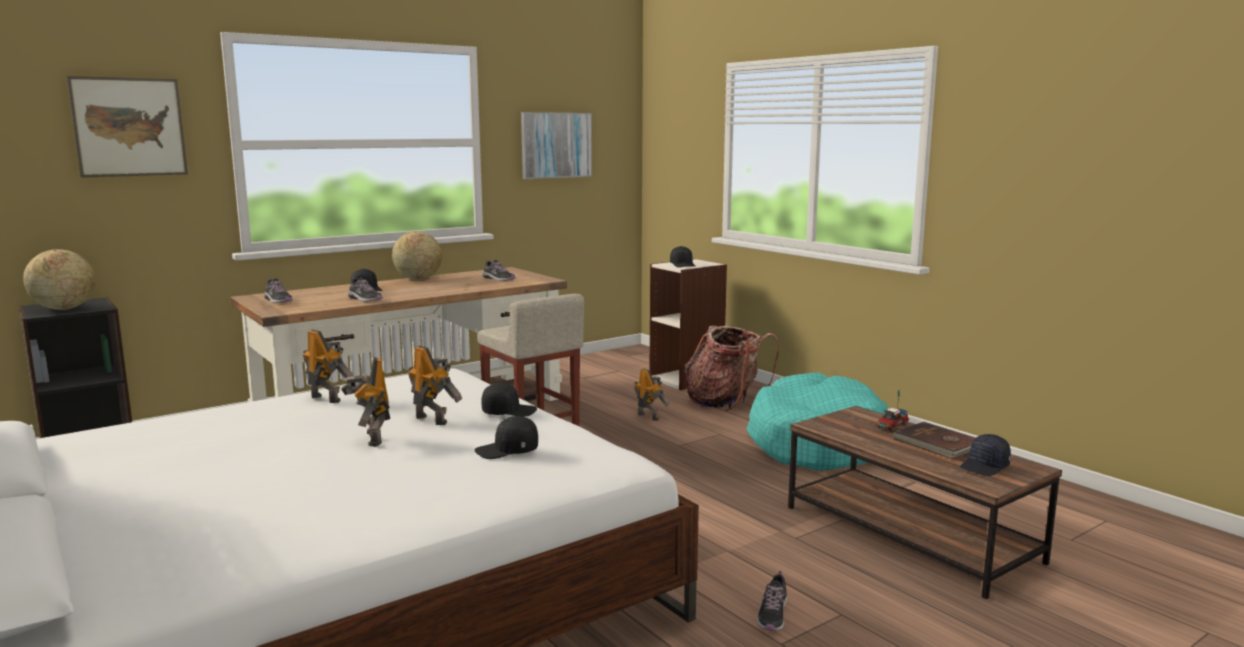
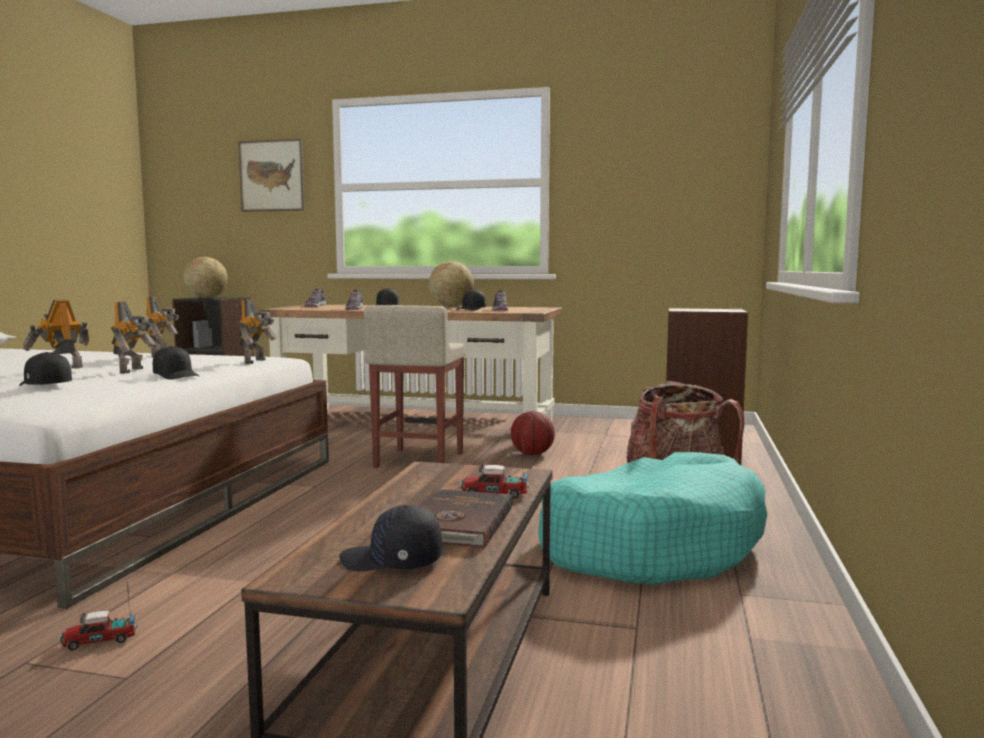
camera: 50 degrees right, 5 degrees down
(556, 145) = (640, 183): picture -> none
(587, 408) = (532, 454): none -> basketball
(649, 416) = (560, 473): toy robot -> toy robot (257, 361)
(683, 265) = (692, 309): black cap -> black cap (471, 309)
(772, 615) = (99, 641): shoe -> toy truck

